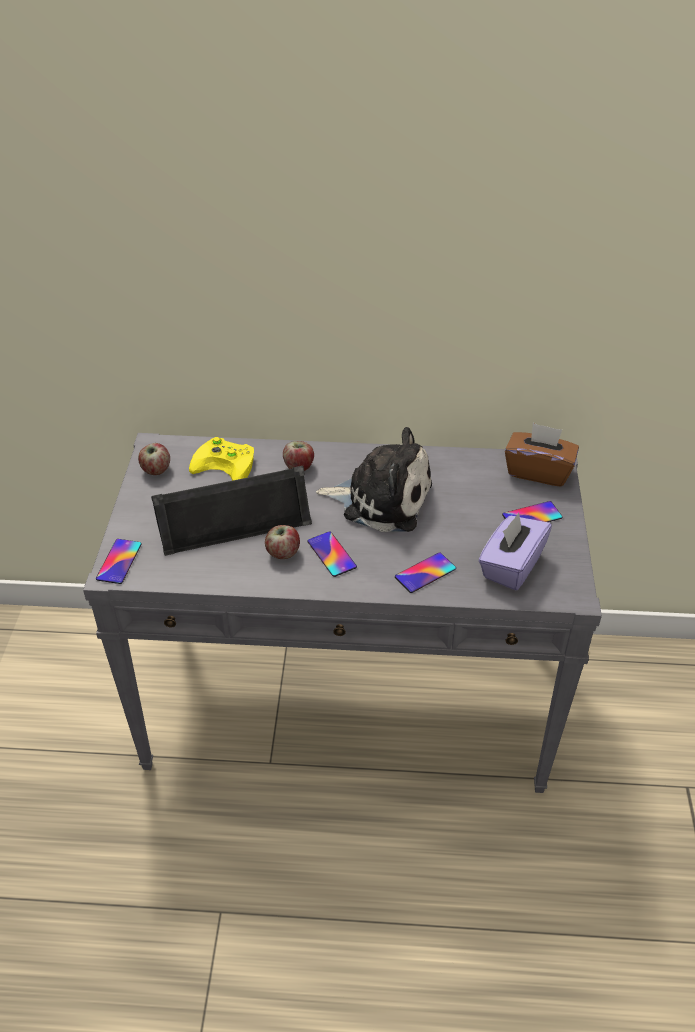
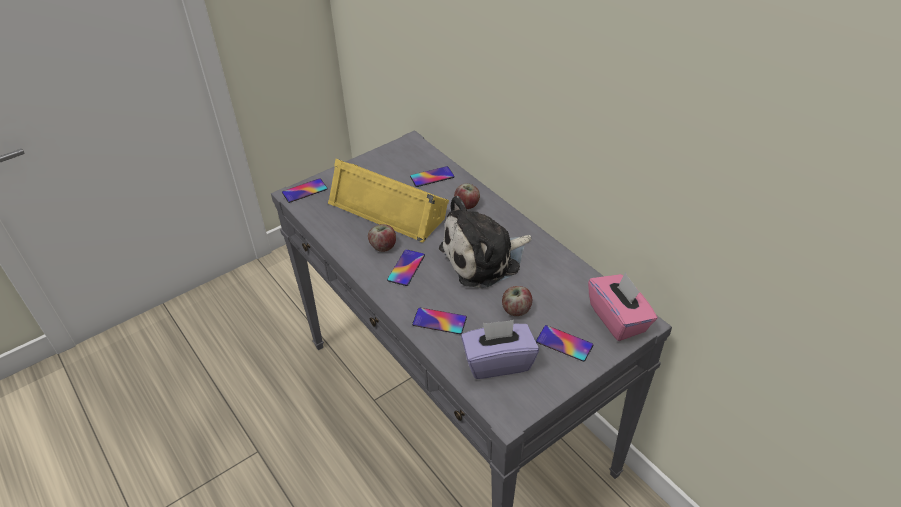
camera: 50 degrees right, 0 degrees up
(156, 470) = (392, 156): apple -> apple (516, 310)
(227, 463) = (432, 177): yellow game controller -> phone
(232, 517) = (389, 207): black speaker -> yellow speaker
(381, 499) = (484, 258): plush toy -> plush toy turned 90 degrees clockwise
(538, 471) = (618, 319): brown tissue box -> pink tissue box

